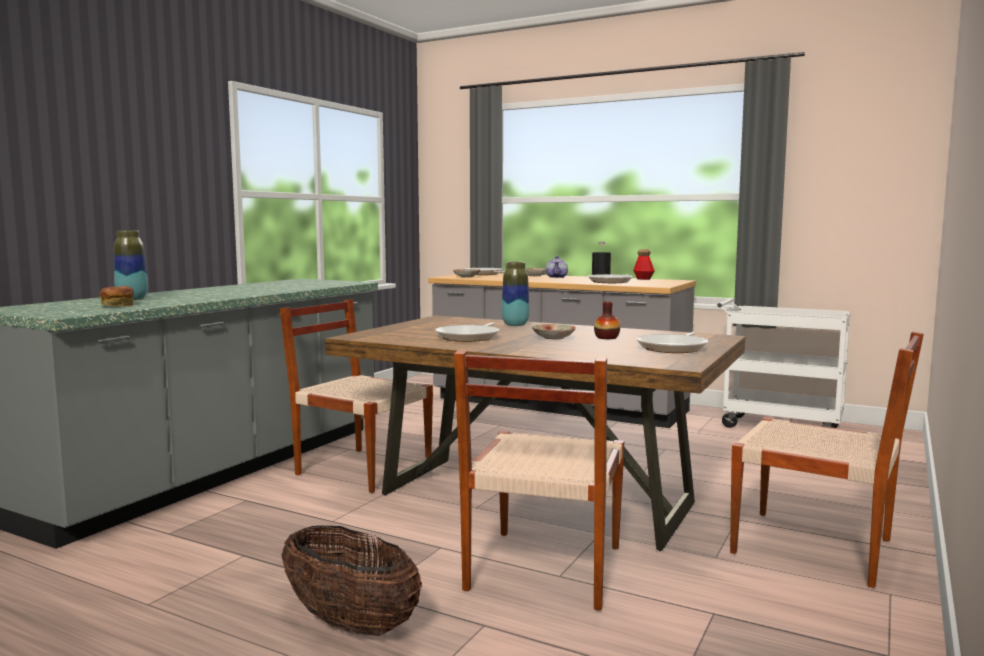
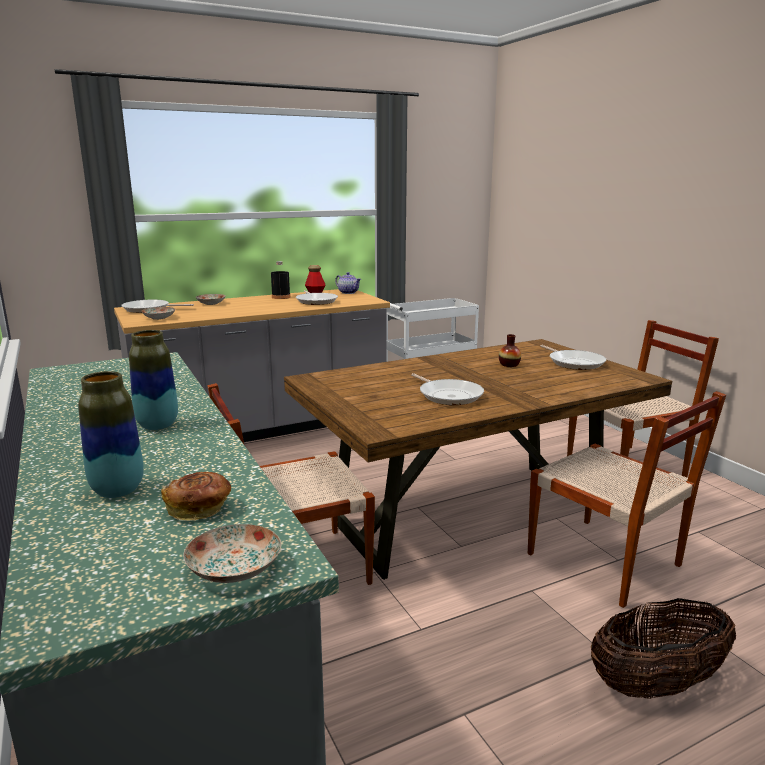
camera: 55 degrees left, 10 degrees up
(515, 325) = (401, 369): vase -> vase (157, 425)
(553, 338) = (489, 376): plate -> plate (233, 569)
(557, 277) = (242, 302): teapot -> teapot (348, 292)

